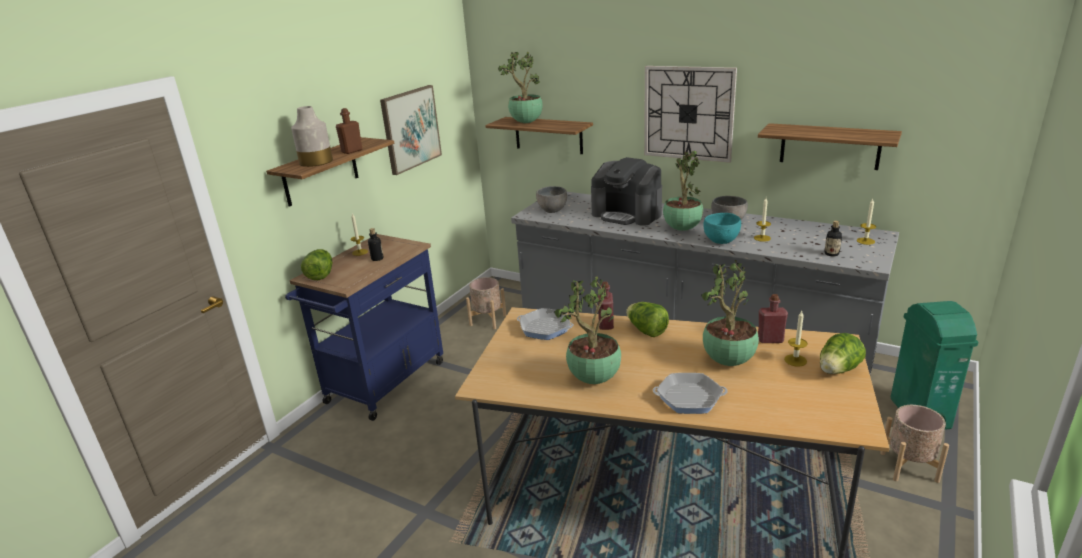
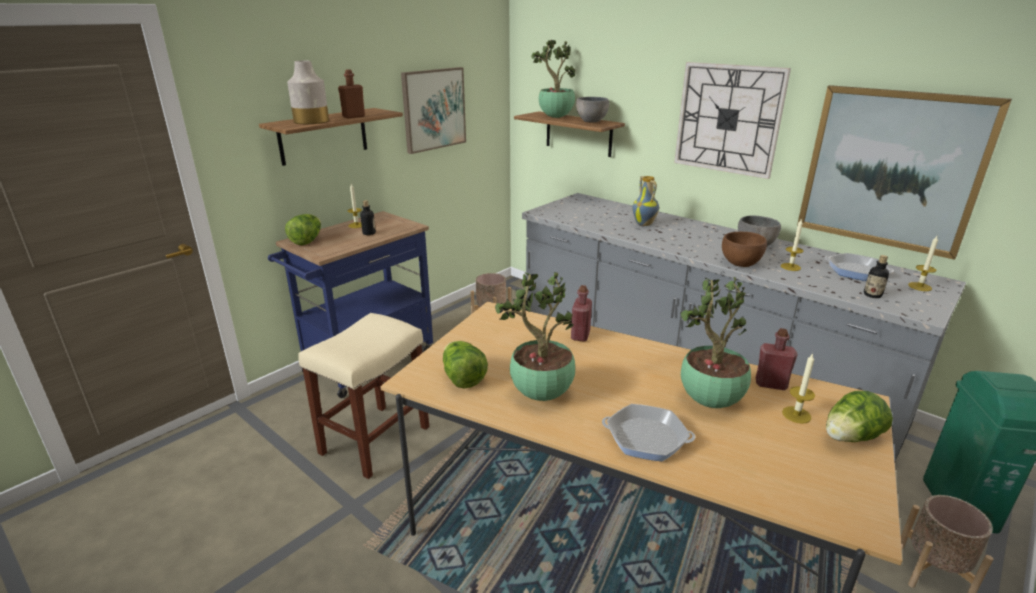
camera: 10 degrees right, 0 degrees up
(422, 451) = (375, 439): none -> beige stool
(545, 328) = (512, 328): frying pan -> frying pan (856, 271)
(552, 210) = (567, 211): grey bowl -> grey bowl (591, 121)
(627, 214) = (644, 224): coffee machine -> vase
(646, 331) = (624, 349): lettuce -> lettuce (462, 378)
(681, 228) = (699, 245): potted plant -> none
(721, 241) = (740, 264): turquoise bowl -> brown bowl
(829, 146) = (891, 169): shelf -> picture

